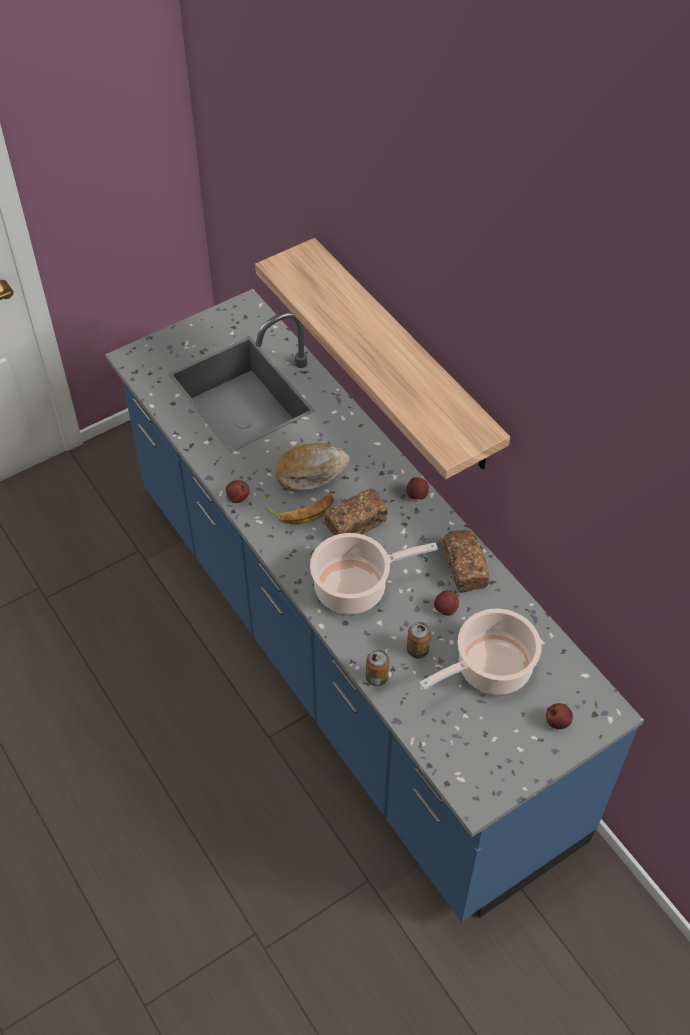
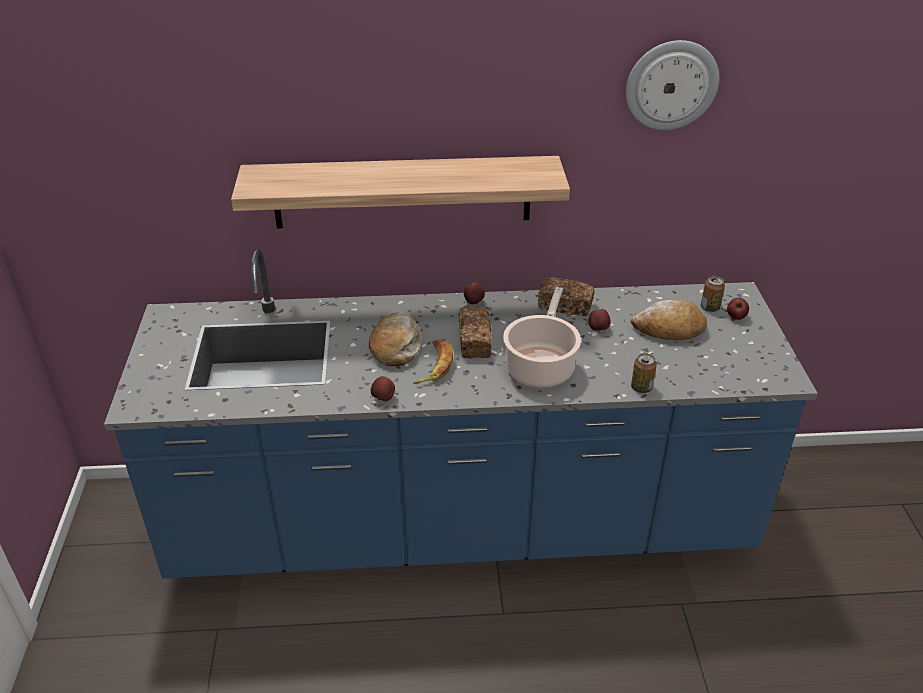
camera: 60 degrees left, 15 degrees down
(417, 650) = (628, 357): can -> can (710, 308)
(489, 669) = (669, 329): cooking pot -> bread
(602, 461) = (671, 85): none -> wall clock

